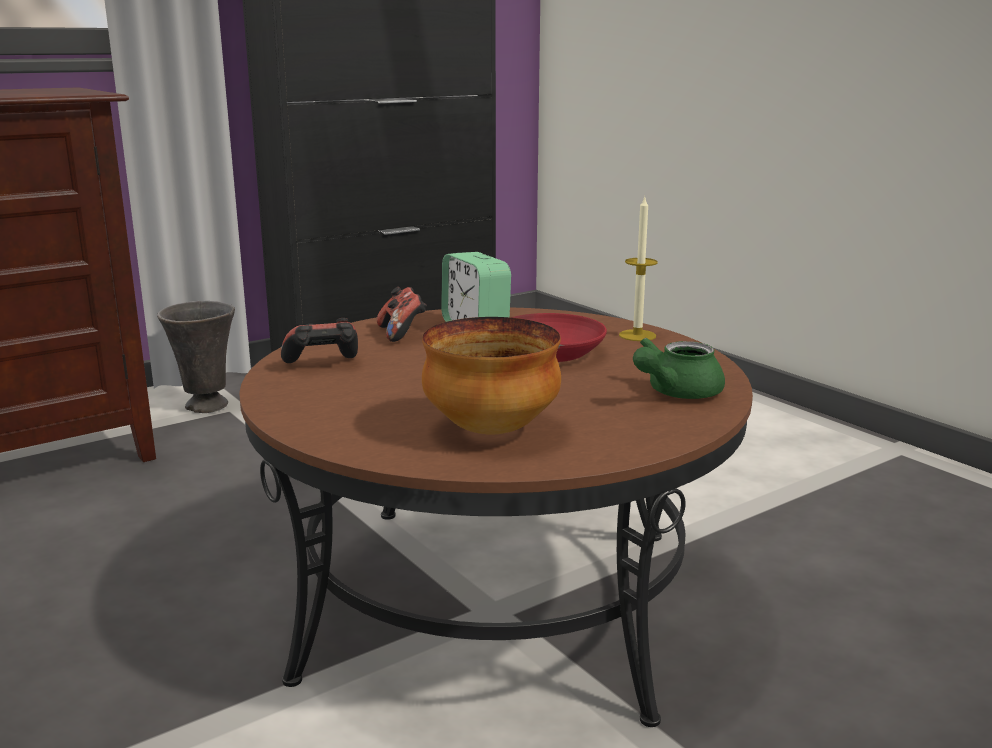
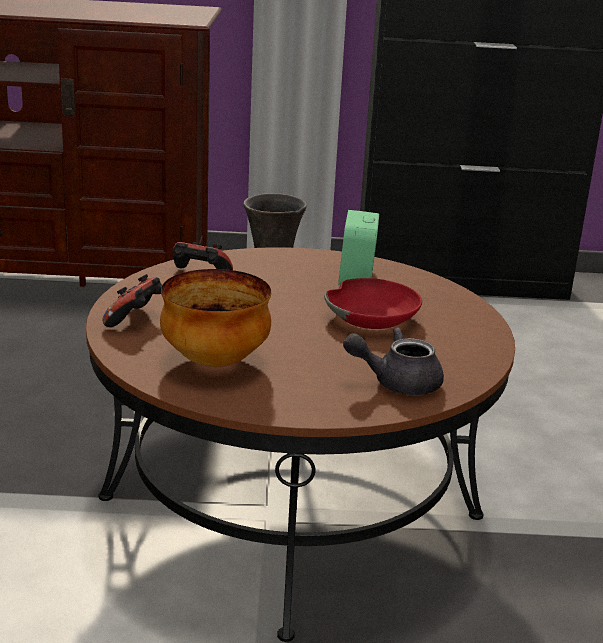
camera: 35 degrees right, 5 degrees up
(402, 333) = (295, 267): game controller -> game controller (135, 320)
(637, 335) = (470, 325): candle -> none
(675, 393) = (396, 382): green teapot -> grey teapot

